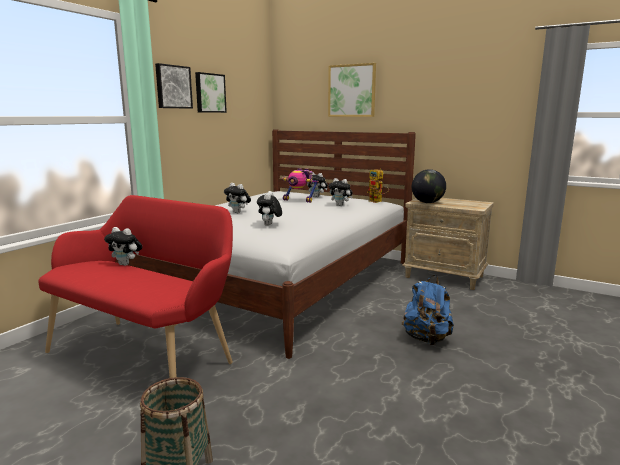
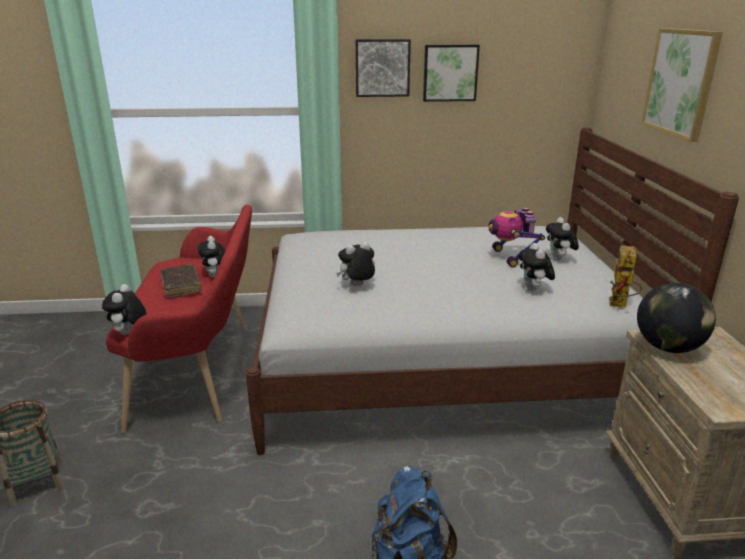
camera: 55 degrees right, 10 degrees up
(122, 273) = (181, 286): none -> brown book
(238, 212) = (387, 252): plush toy -> plush toy (129, 333)

